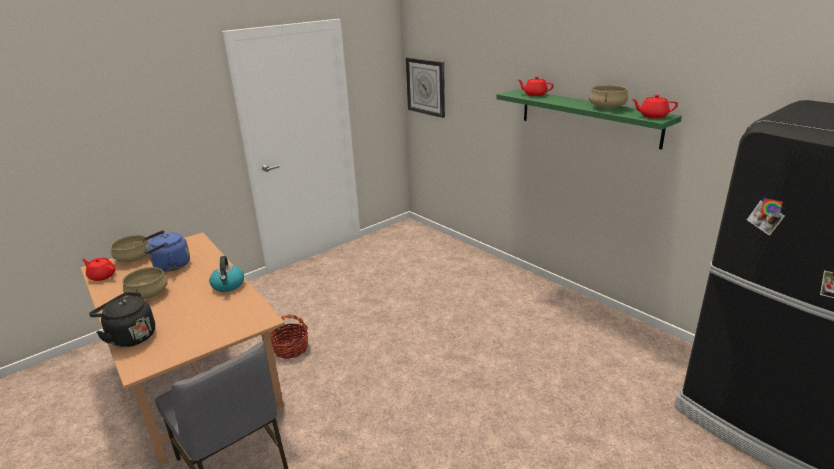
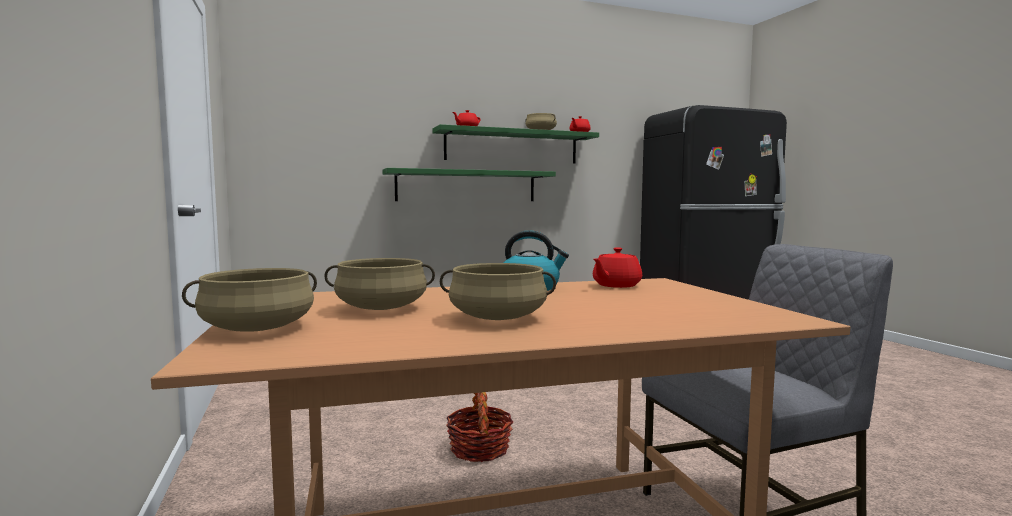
camera: 70 degrees left, 20 degrees down
(102, 276) = (308, 350): red teapot -> red teapot (615, 285)
(130, 337) = (679, 324): black kettle -> none
(169, 266) = (381, 308): blue kettle -> beige cooking pot
(426, 87) = (281, 138): wall clock -> none
(541, 149) = (467, 186): none -> green shelf

